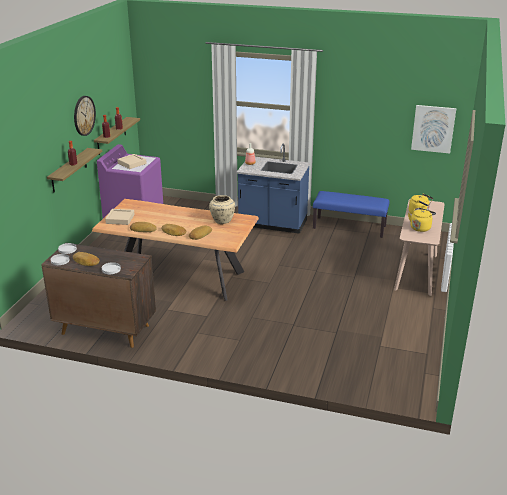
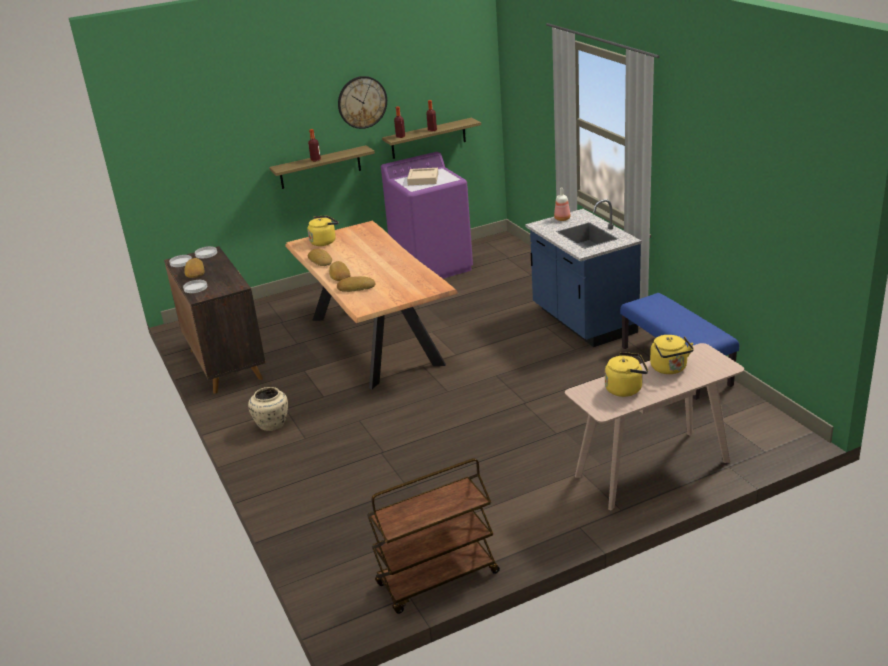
camera: 50 degrees right, 0 degrees up
(120, 219) = (324, 241): beige tray -> yellow kettle
(222, 220) = (408, 280): beige vase -> beige vase (272, 424)
(422, 360) = (437, 579): none -> brown cart
(433, 128) = (802, 232): picture -> none

